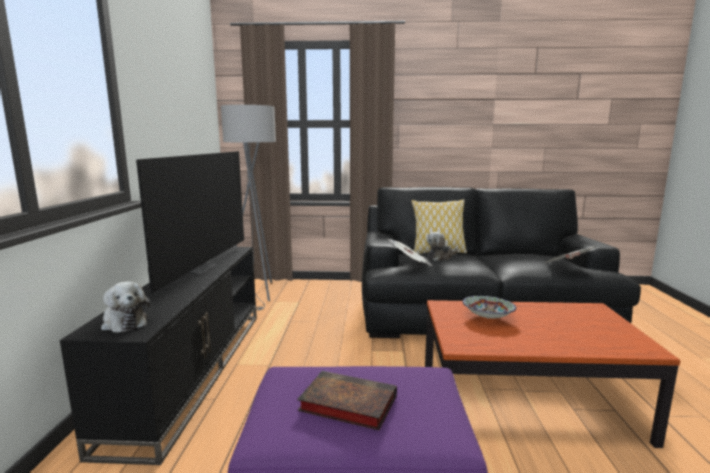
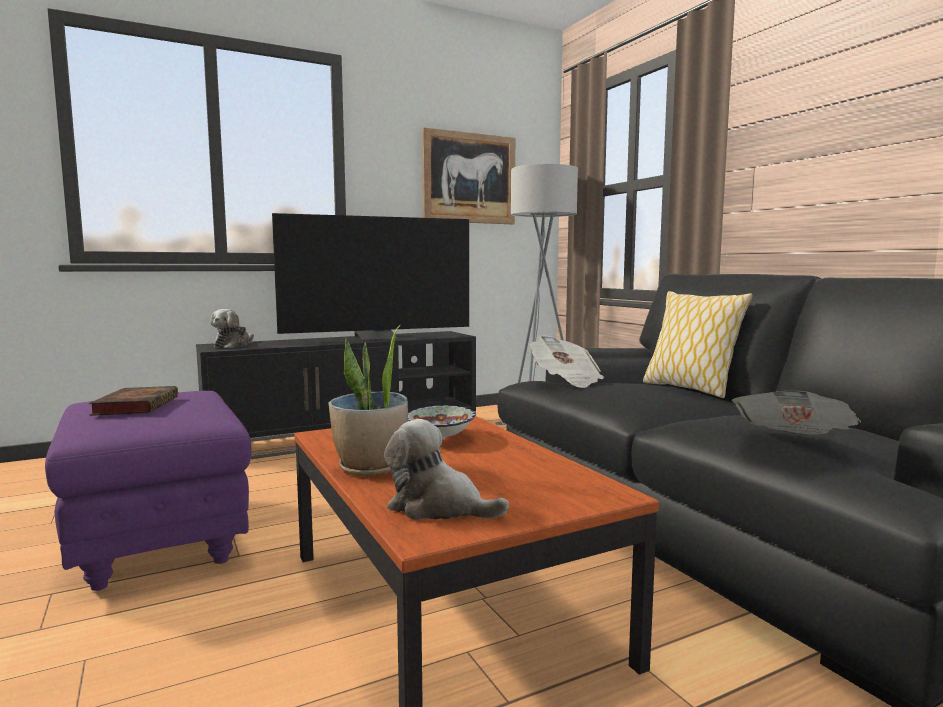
camera: 60 degrees right, 5 degrees down
(184, 108) = (469, 178): none -> picture
(440, 257) = (645, 388): plush toy -> plush toy (438, 507)
(544, 344) = (371, 468): none -> potted plant

